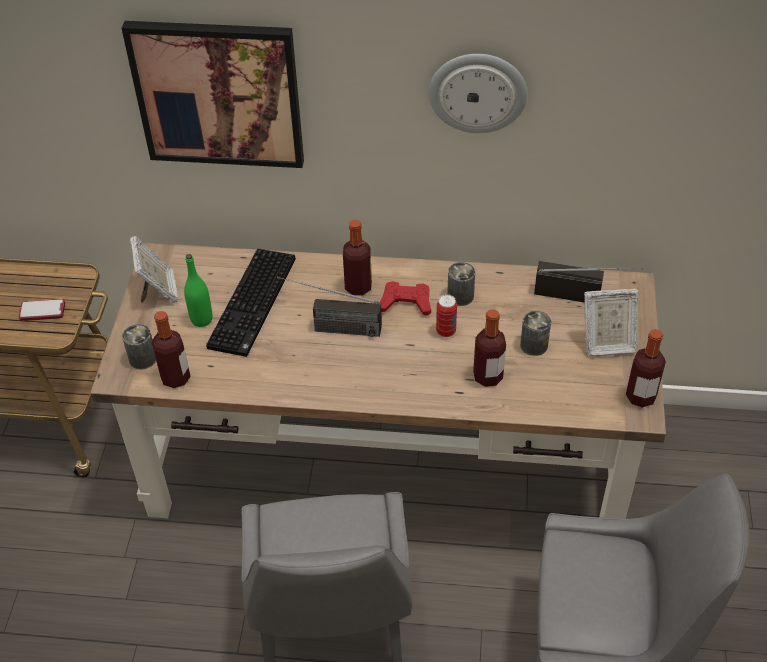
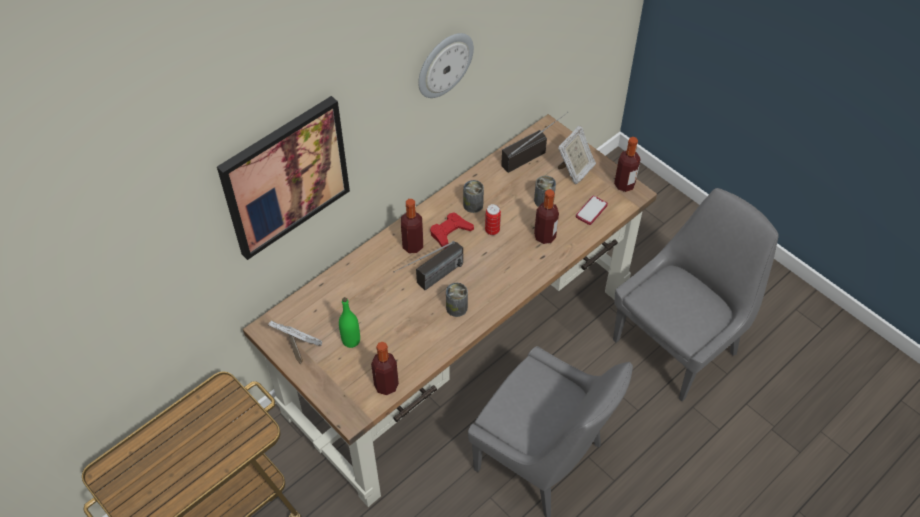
camera: 50 degrees left, 5 degrees up
(42, 311) = (229, 427): phone -> phone (591, 211)
(143, 358) = (350, 393): can -> can (456, 307)
(254, 304) = (368, 305): keyboard -> none

